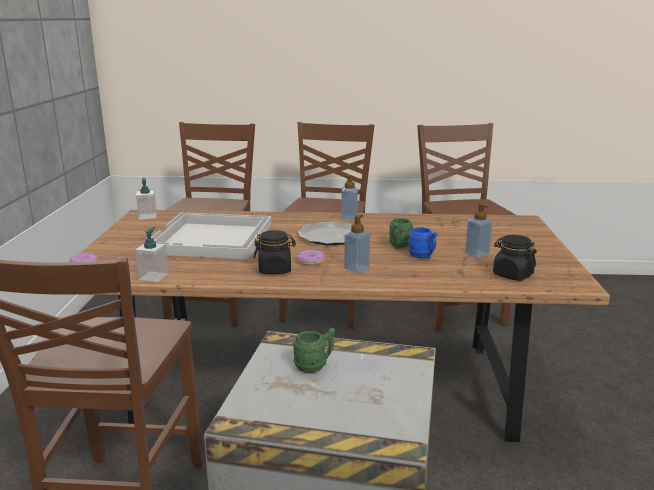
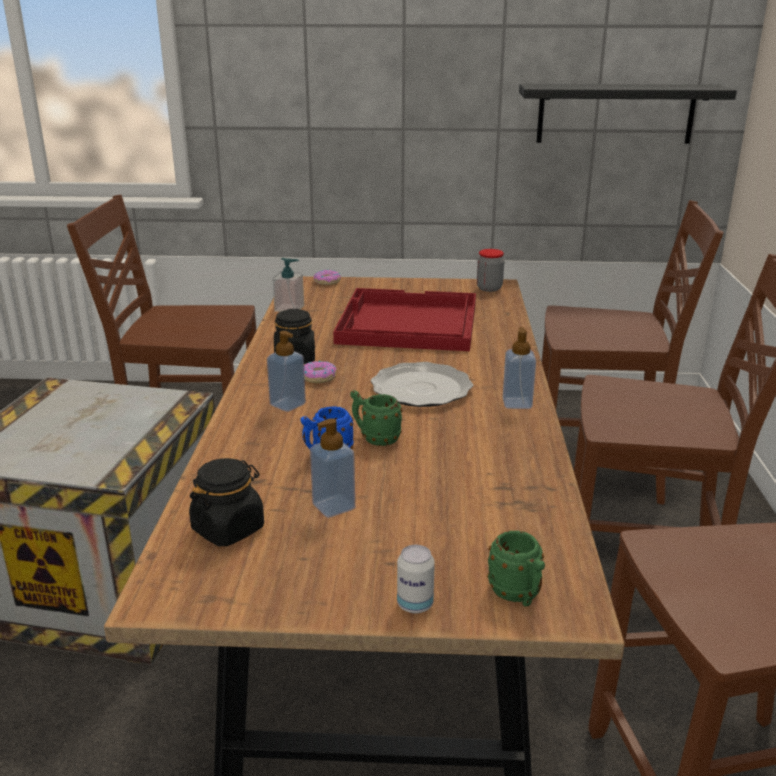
camera: 90 degrees right, 5 degrees up
(60, 85) = (615, 113): none -> black shelf
(147, 216) = (489, 288): soap dispenser -> jar
(212, 238) = (407, 323): white tray -> red tray
(315, 366) = (122, 417): green mug -> green mug (518, 595)
(542, 240) = (415, 605): none -> can

